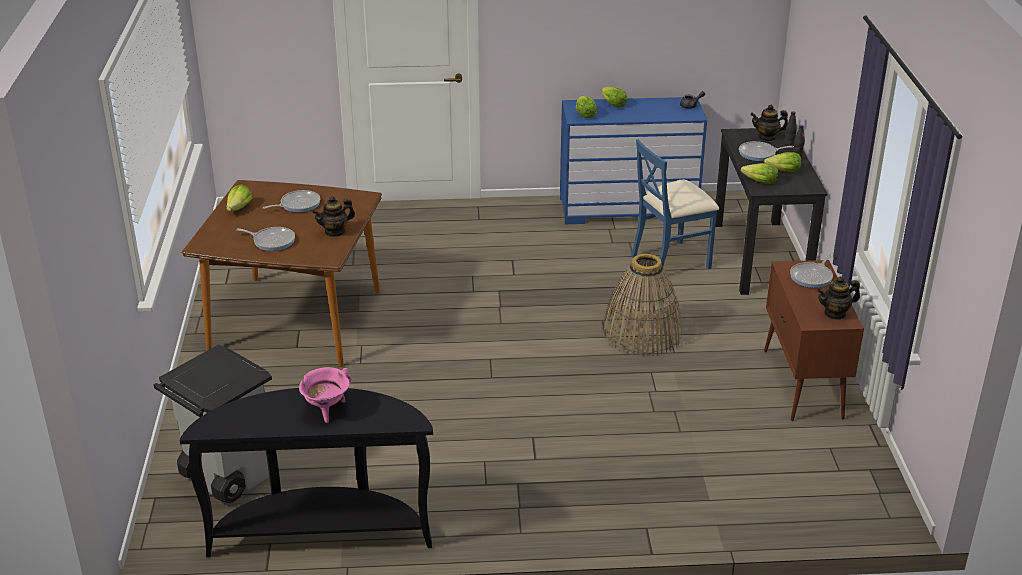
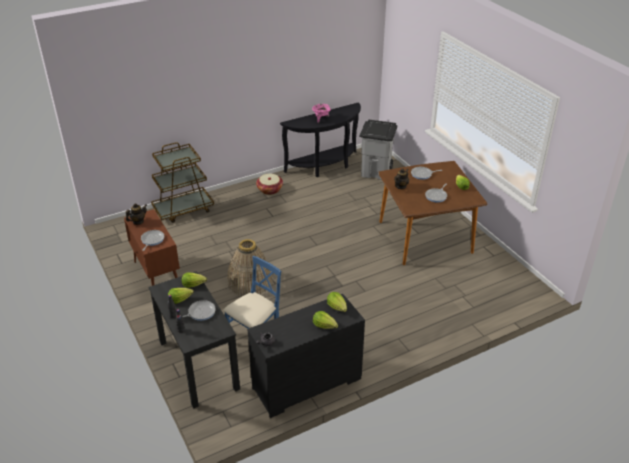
camera: 155 degrees right, 5 degrees up
(499, 504) = (269, 189): none -> basket
(628, 208) = (307, 384): blue dresser -> black dresser
(719, 510) = (183, 209): none -> brown cart
(767, 137) = (199, 333): teapot -> none

